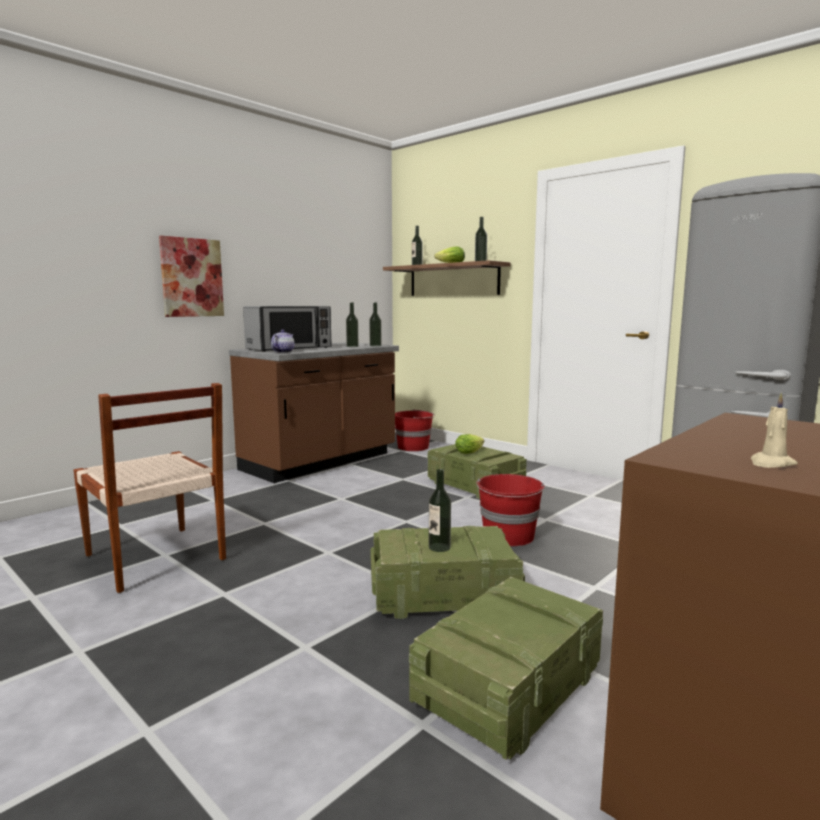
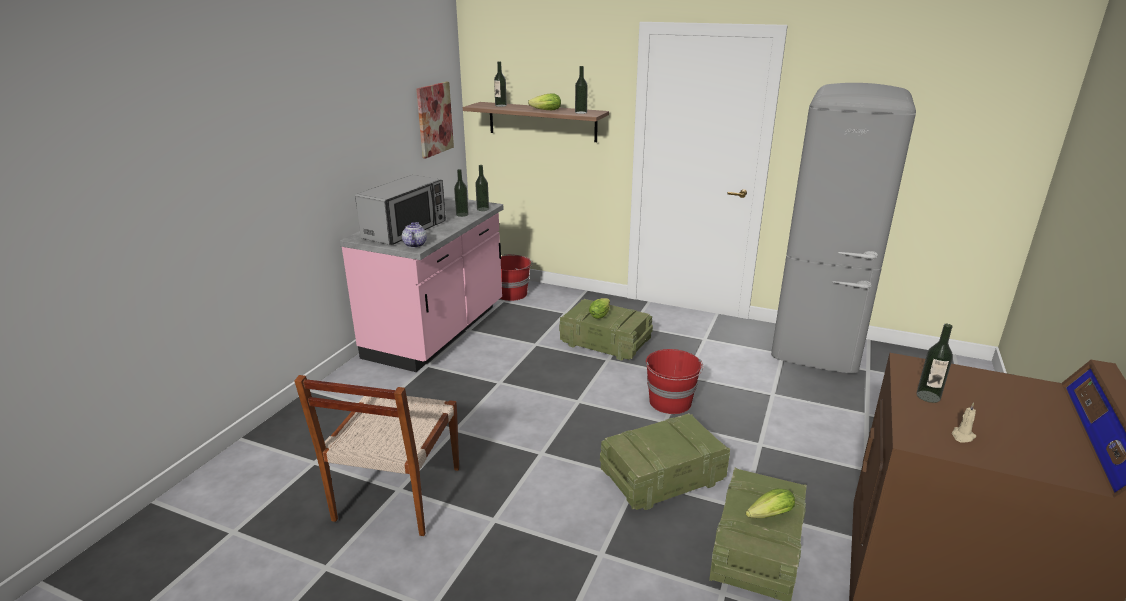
camera: 20 degrees left, 15 degrees up
(156, 559) = (396, 497): chair -> chair turned 75 degrees clockwise
(192, 277) = (297, 172): picture -> picture (434, 119)
(321, 462) = (437, 332): brown counter -> pink counter
(439, 547) = (665, 448): bottle -> bottle (928, 396)
(514, 627) = (767, 516): none -> lettuce

